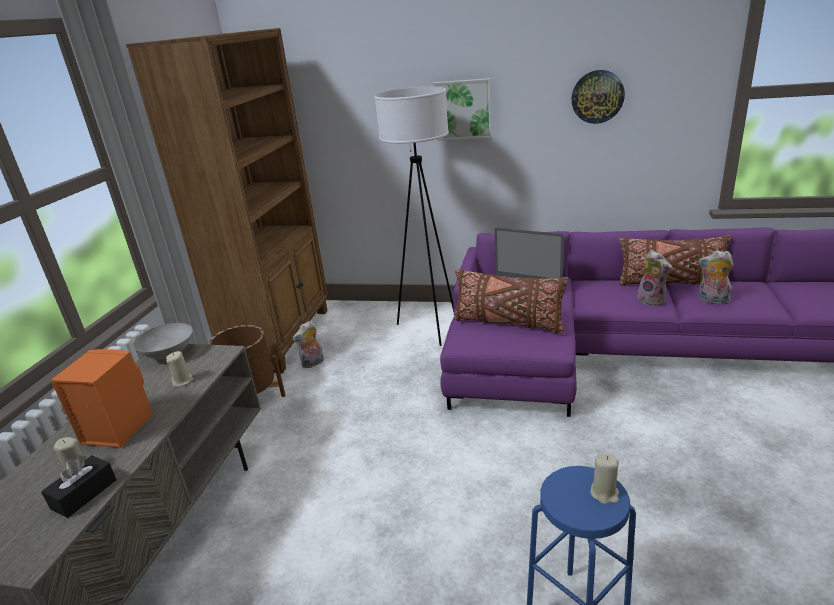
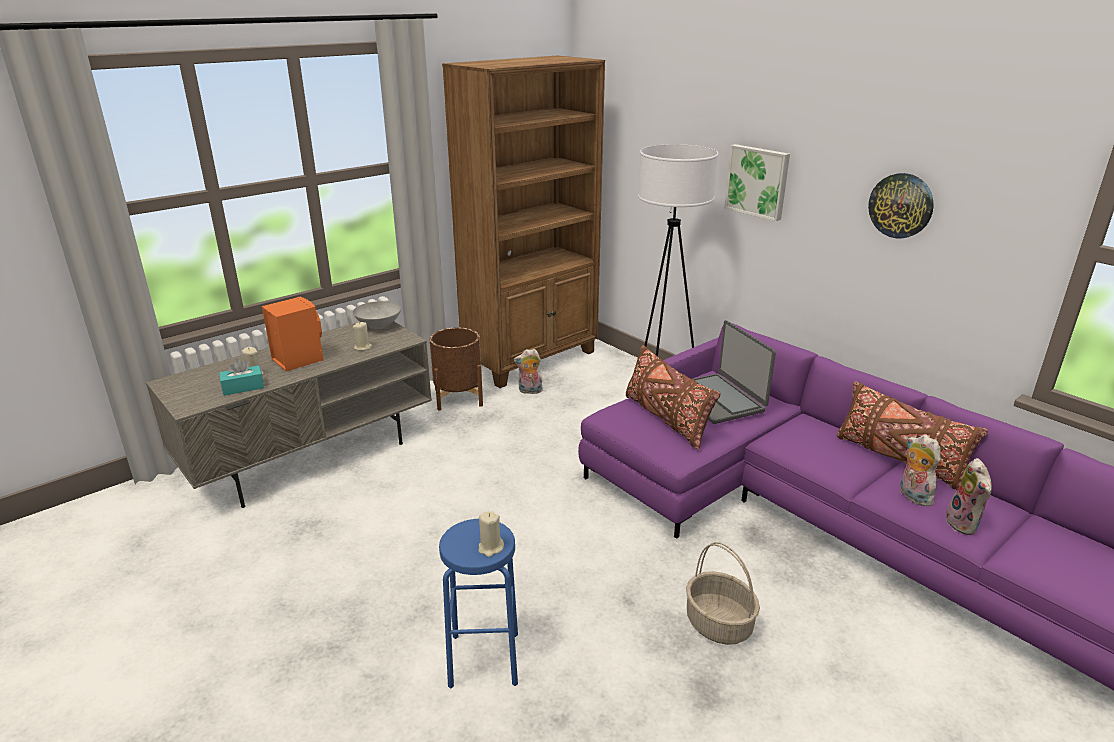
camera: 35 degrees right, 0 degrees up
(84, 494) = (243, 387): black tissue box -> turquoise tissue box
(652, 300) = (846, 465): plush toy -> plush toy (964, 524)
(677, 460) = (719, 624): none -> basket

